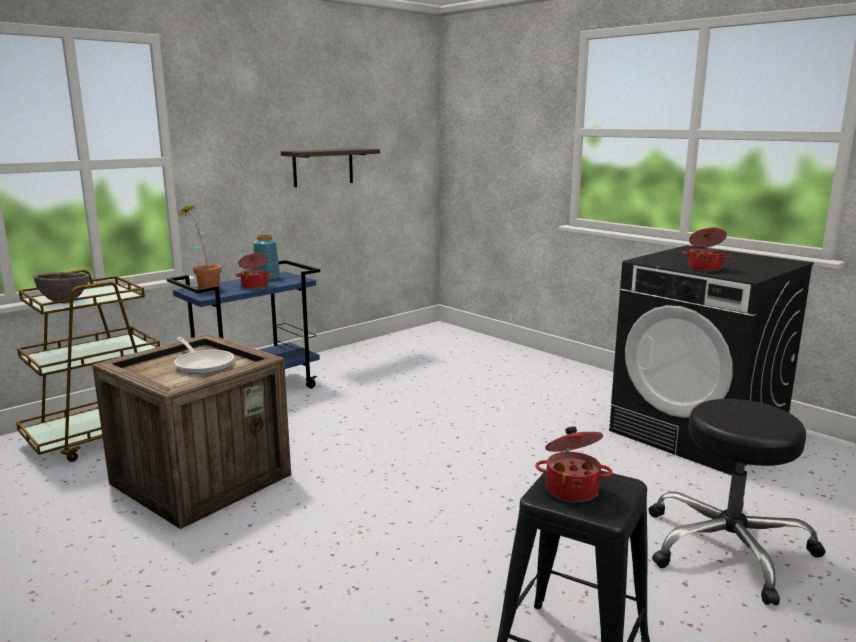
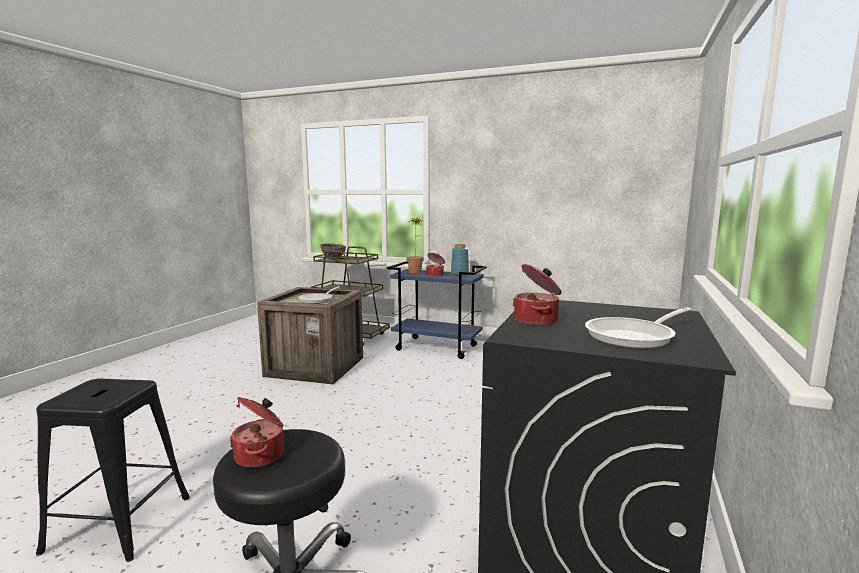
camera: 65 degrees right, 5 degrees down
(323, 167) = (542, 202): shelf -> none
(572, 489) = (102, 388): cooking pot -> cooking pot (261, 455)
(750, 262) = (634, 337): none -> frying pan

